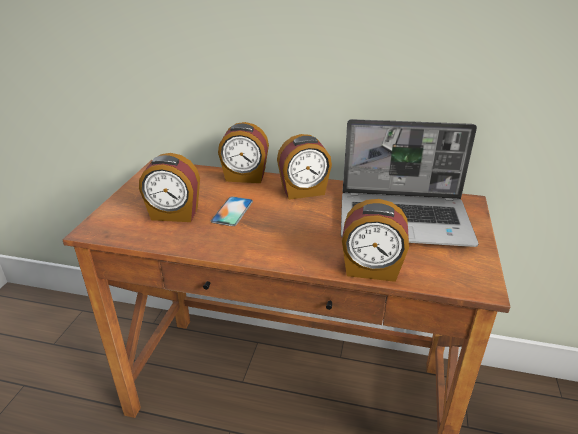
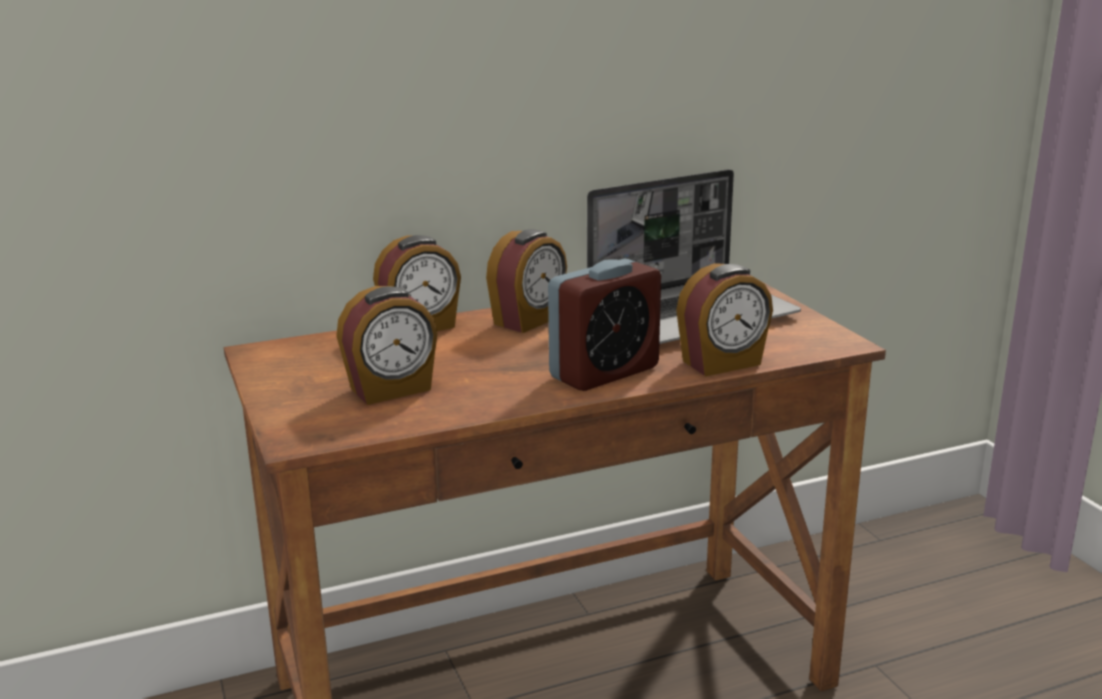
camera: 35 degrees left, 10 degrees down
(232, 211) = (468, 364): phone -> none
(291, 247) = (604, 372): none -> alarm clock

